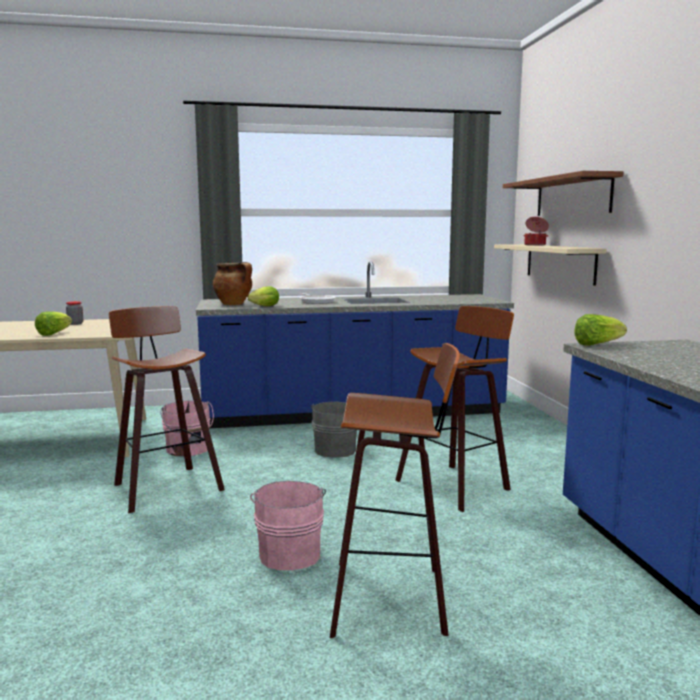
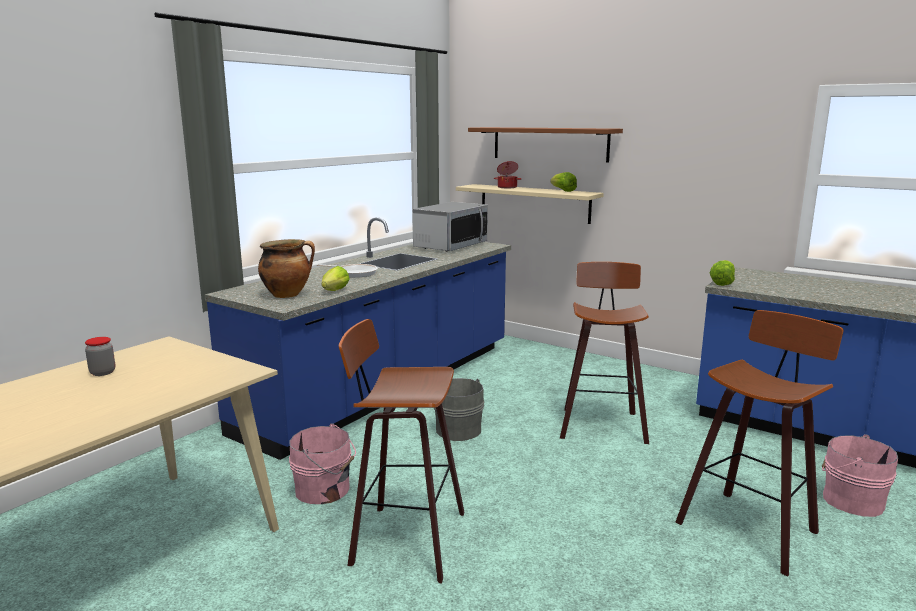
camera: 45 degrees left, 5 degrees up
(54, 334) = (153, 397): lettuce -> lettuce (562, 191)
(290, 553) = (636, 535): pink bucket -> pink bucket (850, 500)
(456, 298) = (450, 246): none -> microwave

